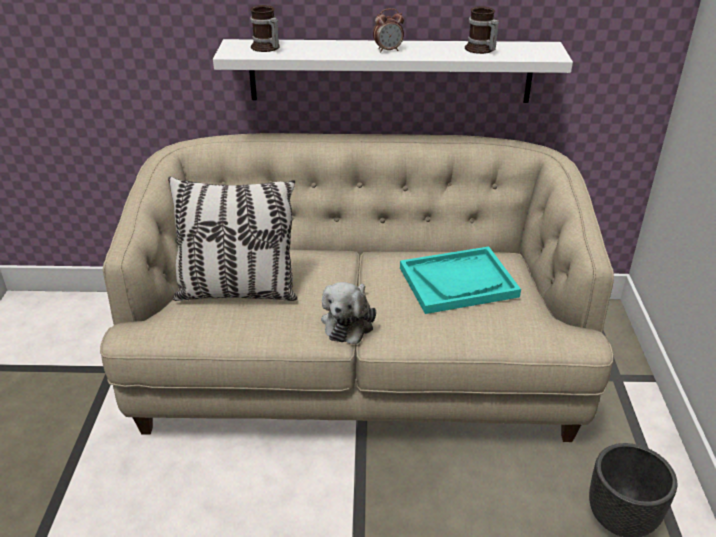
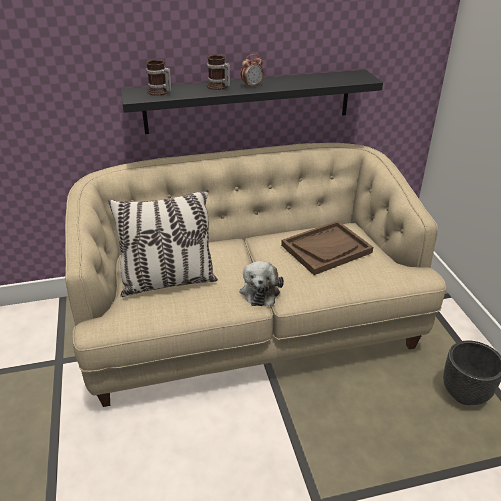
camera: 15 degrees left, 0 degrees up
(390, 71) = (248, 101): white shelf -> black shelf
(458, 282) = (326, 249): turquoise tray -> brown tray
(480, 50) = (316, 79): mug -> mug (218, 87)

